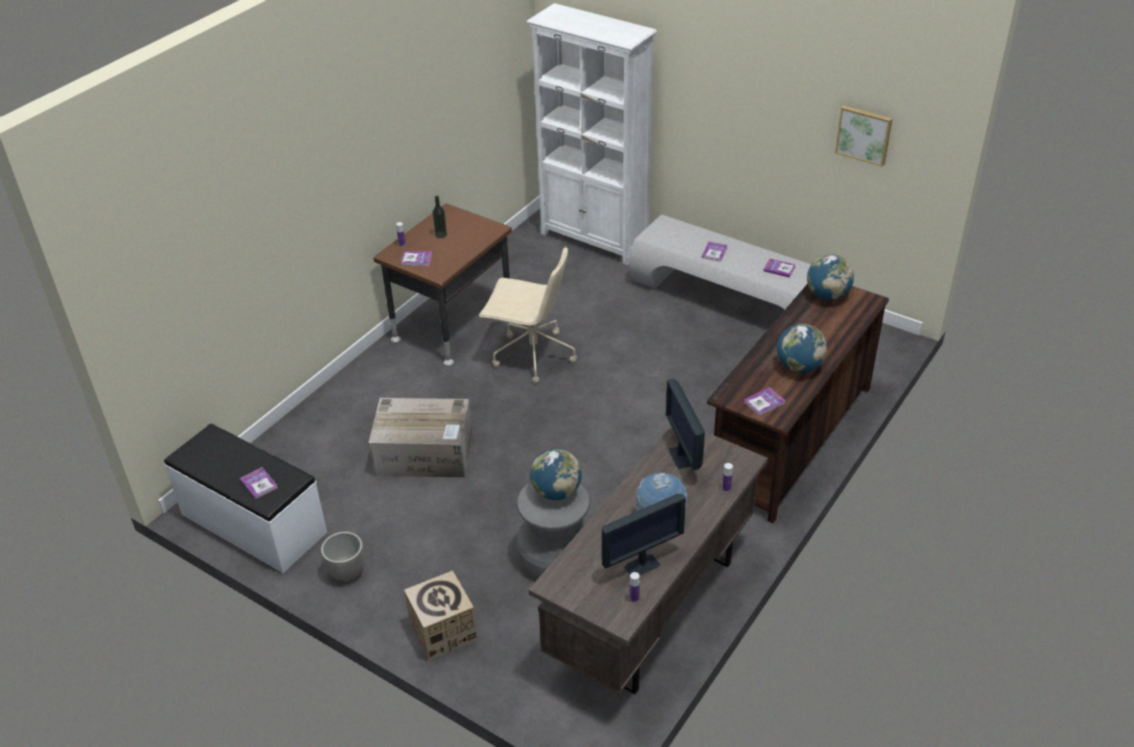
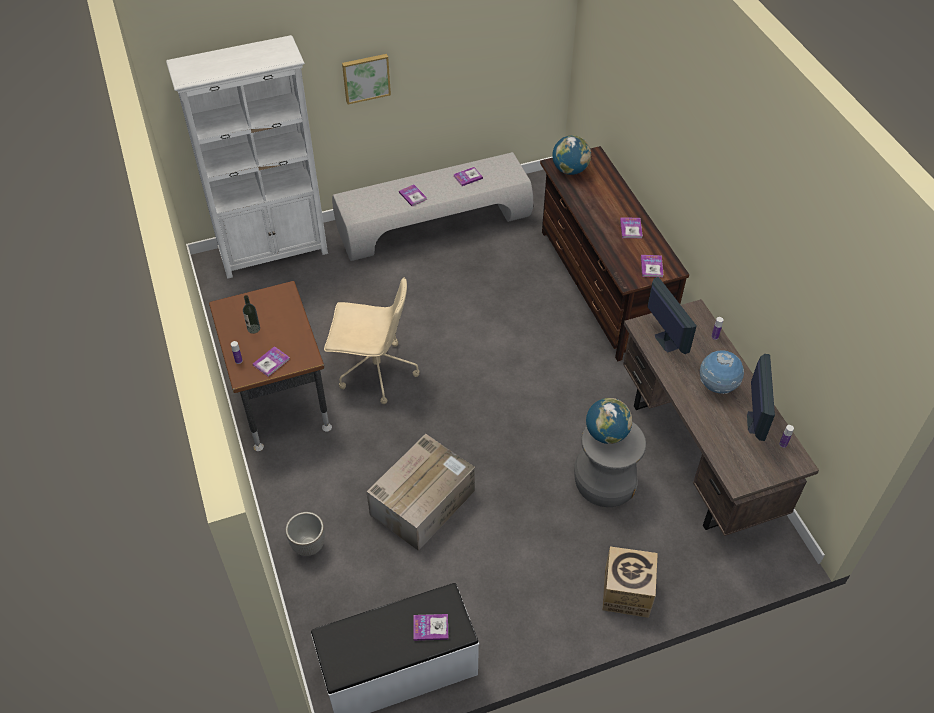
camera: 55 degrees left, 10 degrees up
(346, 572) = (513, 626): planter -> planter (308, 545)
(530, 356) = (373, 372): beige office chair -> beige office chair turned 45 degrees clockwise
(681, 457) = (665, 341): monitor -> monitor turned 135 degrees counterclockwise
(799, 367) = (631, 228): globe -> book
(864, 134) = (500, 35): picture -> picture (366, 77)

